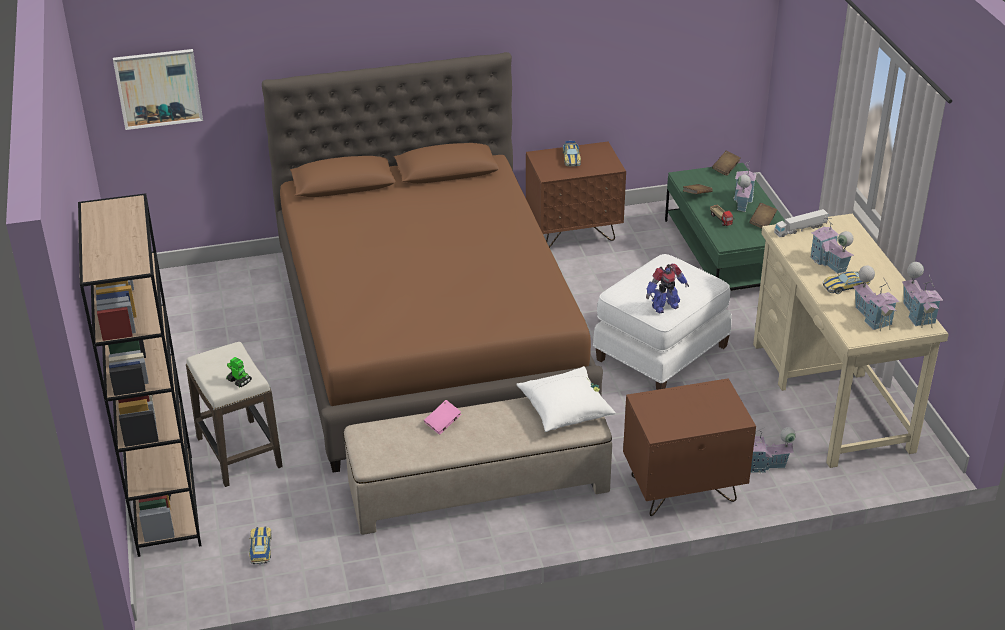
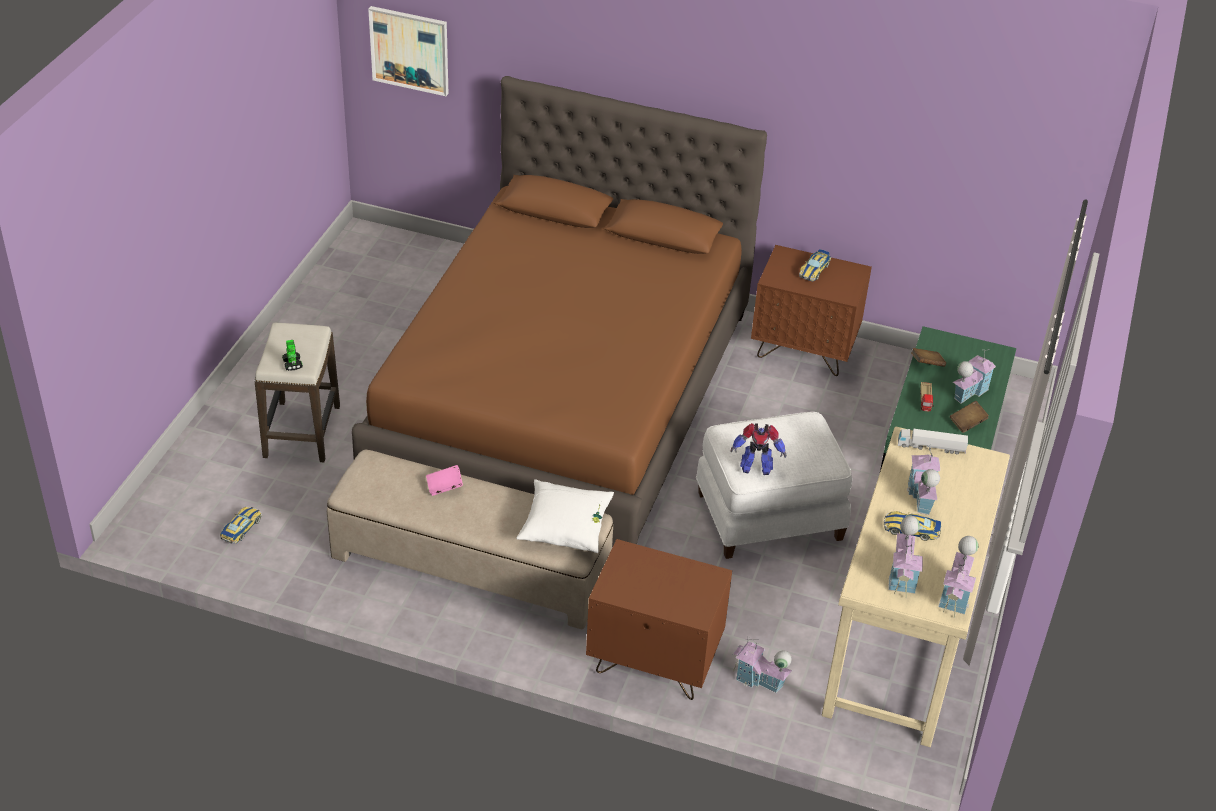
camera: 30 degrees right, 5 degrees up
(165, 504) = (204, 450): beige bookcase -> none
(725, 169) = (989, 347): brown book -> none

